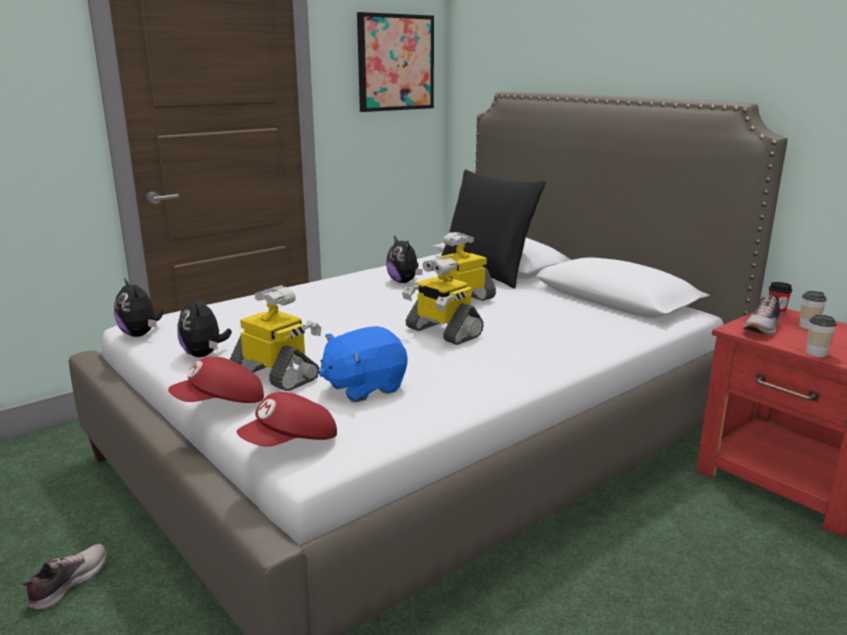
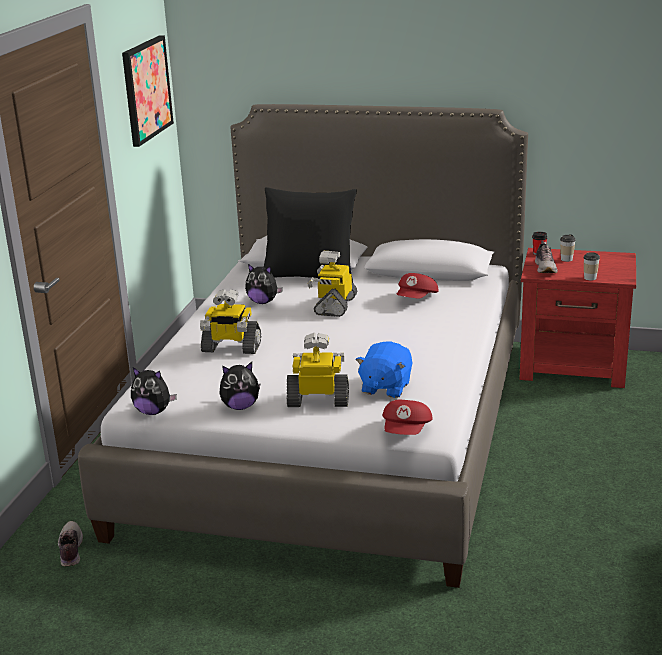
camera: 35 degrees left, 5 degrees up
(67, 583) = (236, 609): shoe -> shoe (70, 550)
(204, 355) = (240, 406): plush toy -> plush toy turned 45 degrees counterclockwise
(221, 403) = (323, 429): red cap -> red cap (417, 299)
(442, 332) = (366, 334): toy robot -> toy robot (231, 348)

